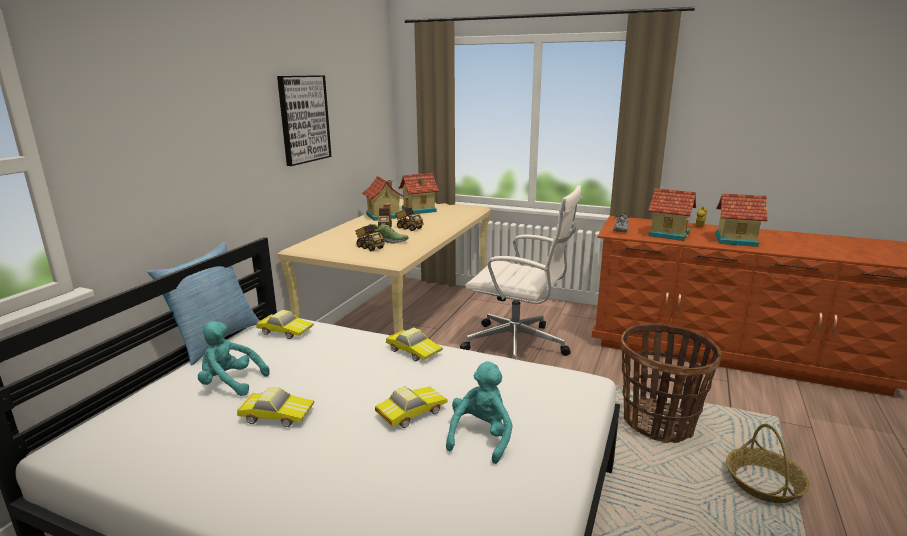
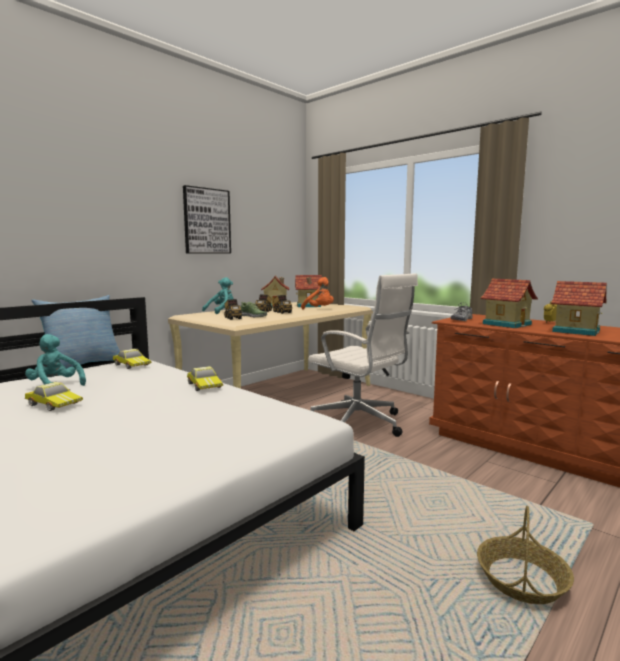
camera: 20 degrees right, 10 degrees down
(410, 412) = (145, 416): toy car -> none
(443, 218) = (319, 309): none -> orange plush toy
(481, 437) = (175, 439): turquoise plush toy -> turquoise plush toy (221, 311)
(658, 422) = (443, 502): basket -> none

